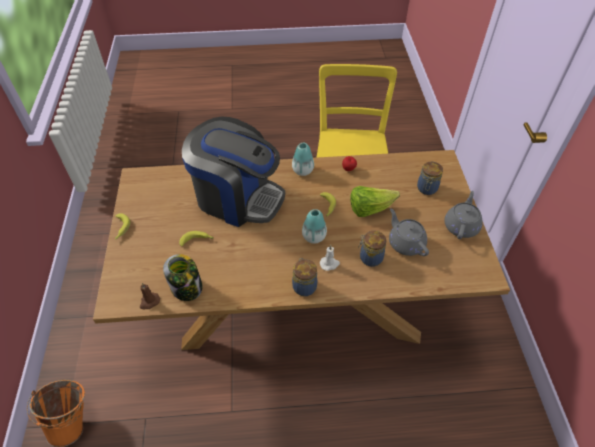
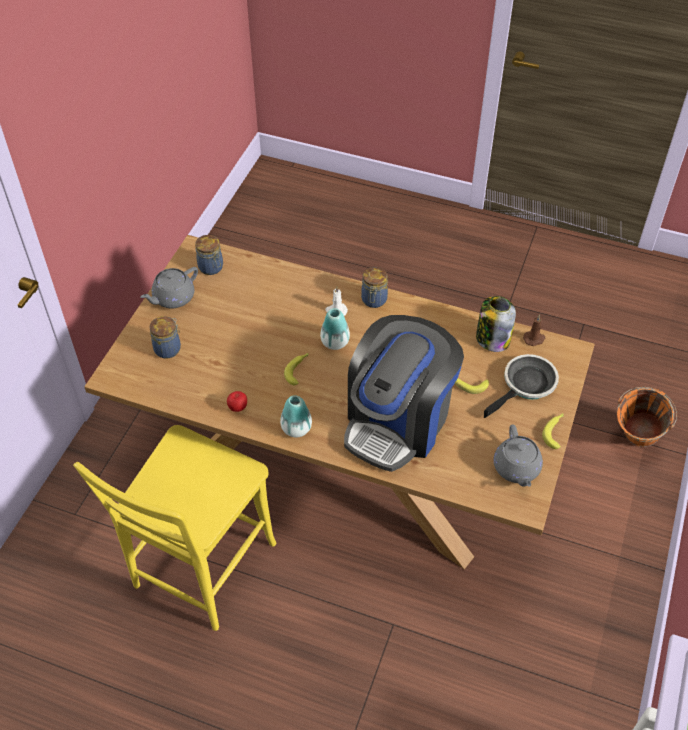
camera: 155 degrees left, 0 degrees up
(149, 256) = (526, 386): none -> frying pan
(237, 197) = (398, 421): coffee machine -> coffee machine turned 105 degrees counterclockwise
(370, 209) = (252, 350): lettuce -> none
(370, 258) = (292, 302): jar -> jar (211, 268)
(405, 243) = (244, 302): grey teapot -> grey teapot (516, 468)

